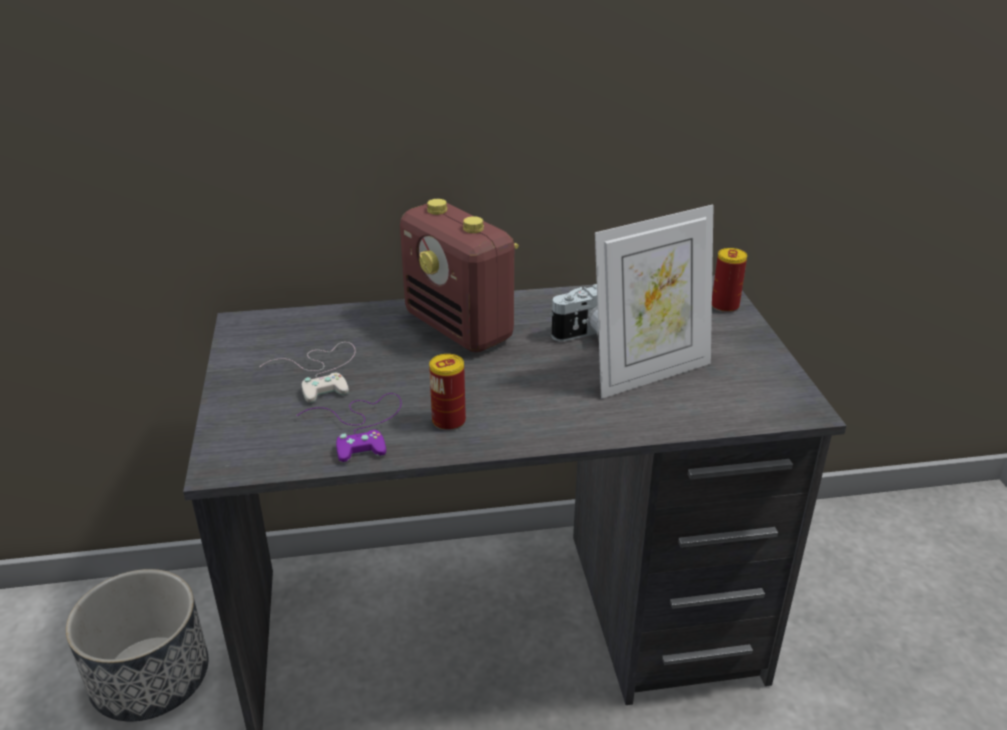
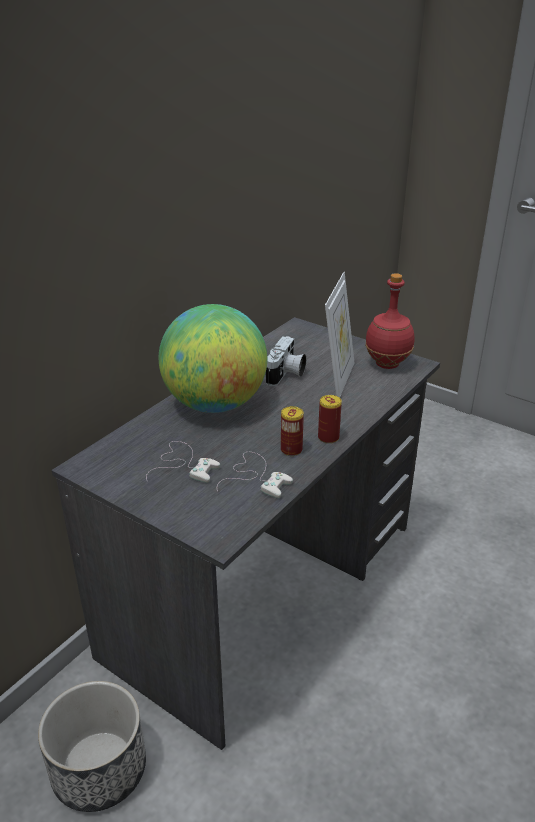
camera: 45 degrees left, 0 degrees up
(362, 426) = (256, 477): purple game controller -> white game controller
(460, 328) = (215, 404): radio -> globe
(725, 306) = (317, 333): can -> can (328, 437)
(756, 388) = (387, 364): none -> red bottle

